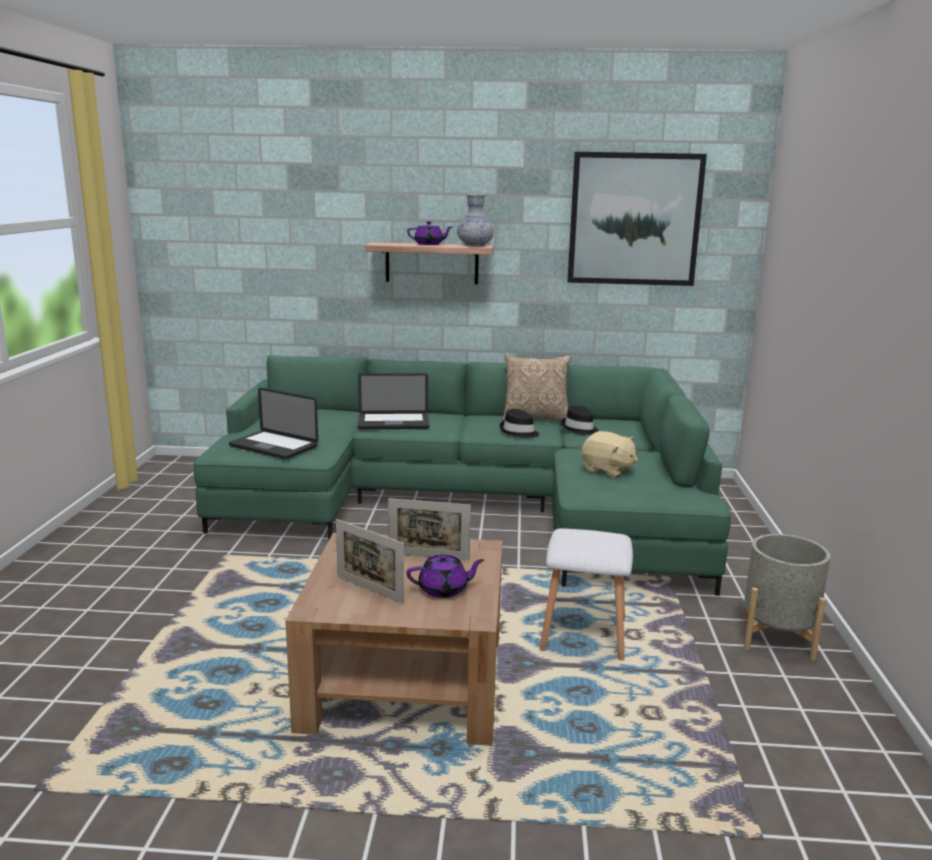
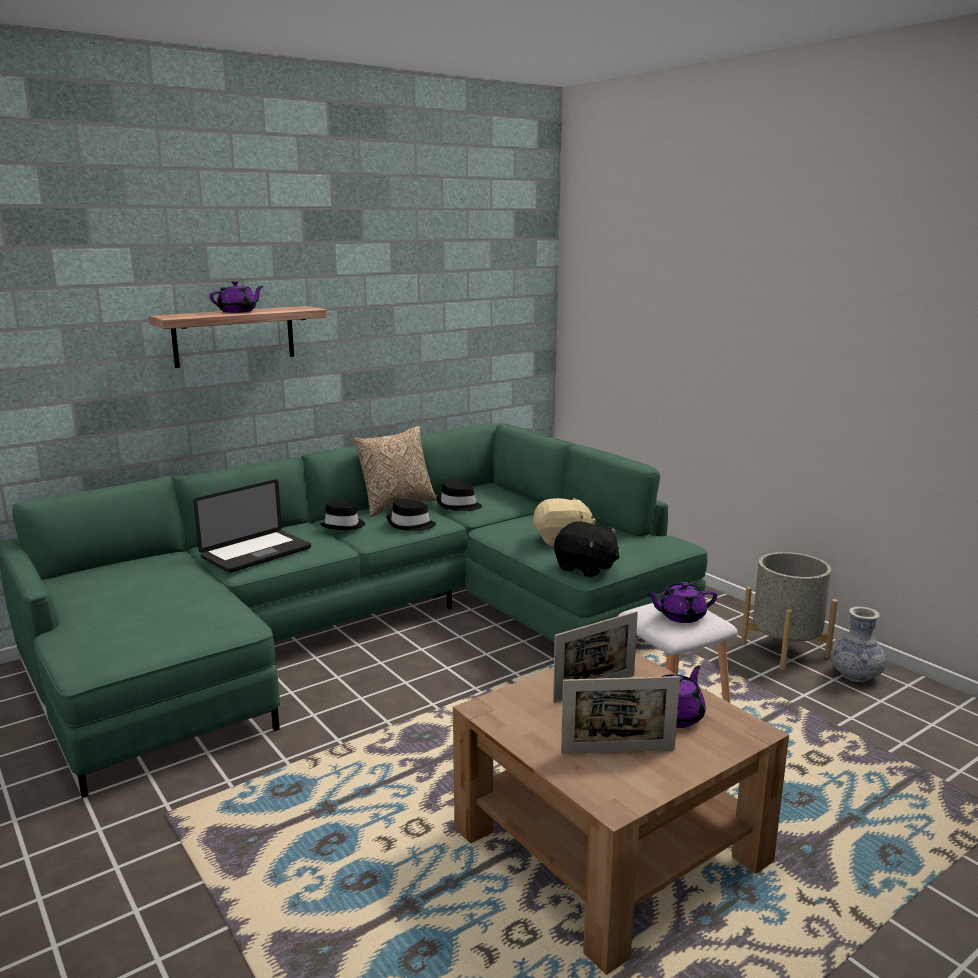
camera: 40 degrees left, 0 degrees up
(273, 446) = (159, 630): laptop -> none
(475, 245) = (296, 308): vase -> vase (855, 675)
(475, 421) = (344, 525): none -> black hat
(587, 493) = (585, 568): none -> black plush toy
(589, 543) = (680, 616): none -> purple teapot
(634, 219) = (450, 264): picture -> none

